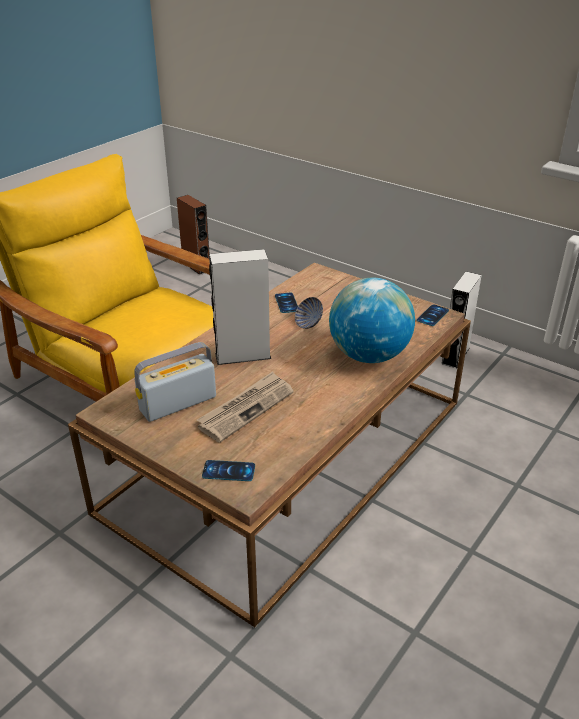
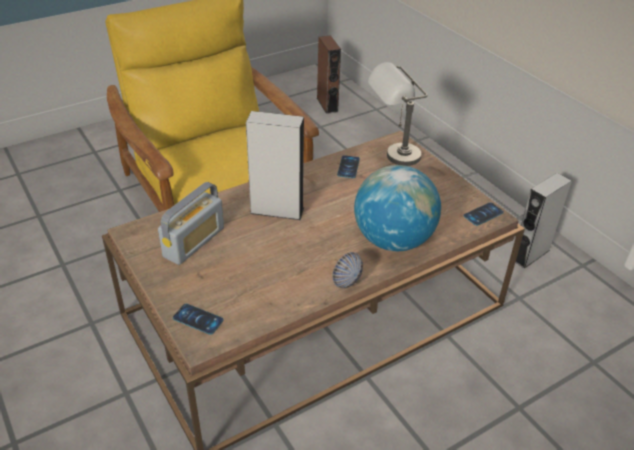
camera: 20 degrees right, 5 degrees up
(178, 403) = (194, 242): radio -> radio turned 135 degrees clockwise
(246, 408) = (248, 263): newspaper -> none
(308, 324) = (356, 193): bowl -> bowl (347, 280)
(323, 287) = (393, 159): none -> grey table lamp

